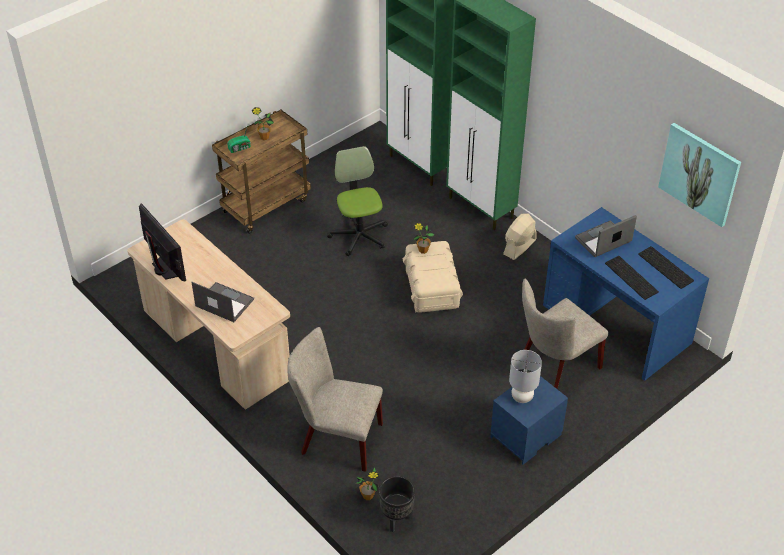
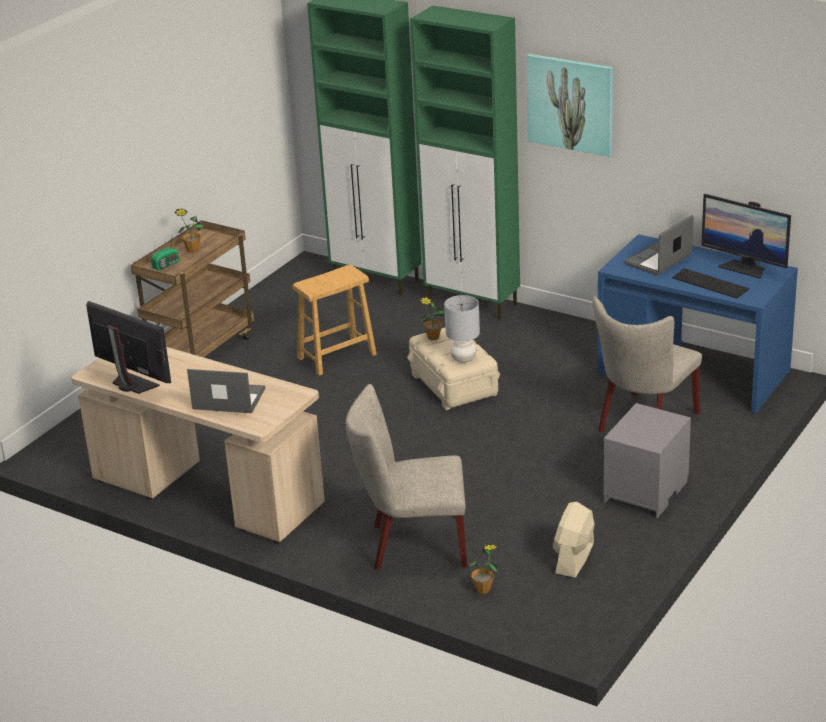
camera: 15 degrees left, 15 degrees down
(359, 236) = (336, 356): office chair -> brown stool
(397, 519) = (532, 602): black planter -> none
(519, 247) = (539, 328): beige fan -> beige fan (574, 558)
(522, 397) = (637, 428): grey table lamp -> grey table lamp (464, 359)
(526, 437) = (646, 493): blue nightstand -> grey nightstand
(667, 267) = (745, 268): keyboard -> monitor
(699, 174) = (760, 134): picture -> picture (570, 104)

